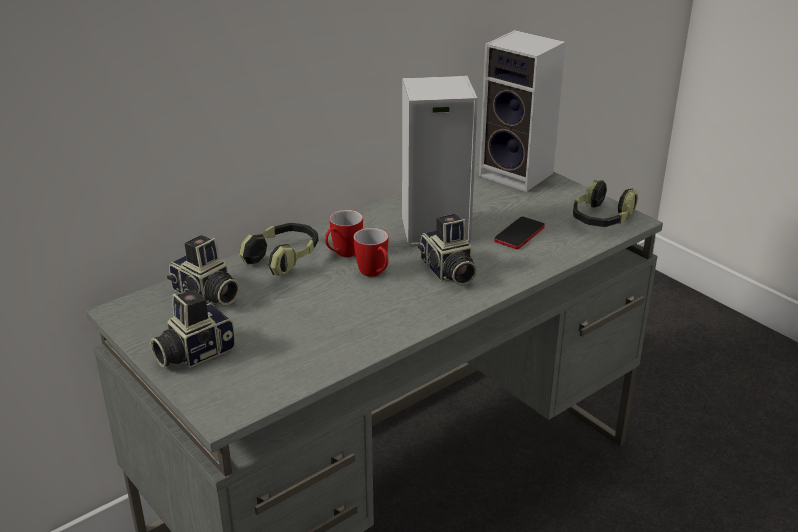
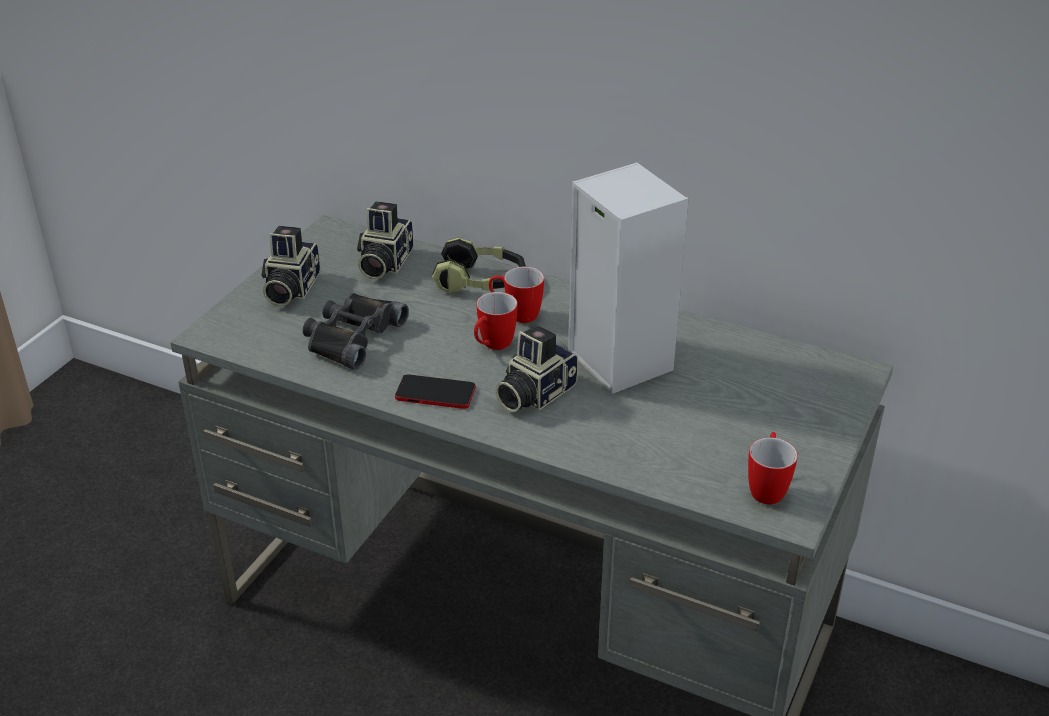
camera: 65 degrees right, 5 degrees up
(193, 352) = (289, 288): camera -> camera turned 105 degrees counterclockwise
(302, 335) = (351, 336): none -> black binoculars
(519, 175) = (827, 389): speaker -> none
(519, 234) = (665, 425): phone -> phone (435, 393)
(601, 219) = (767, 487): headphones -> mug

